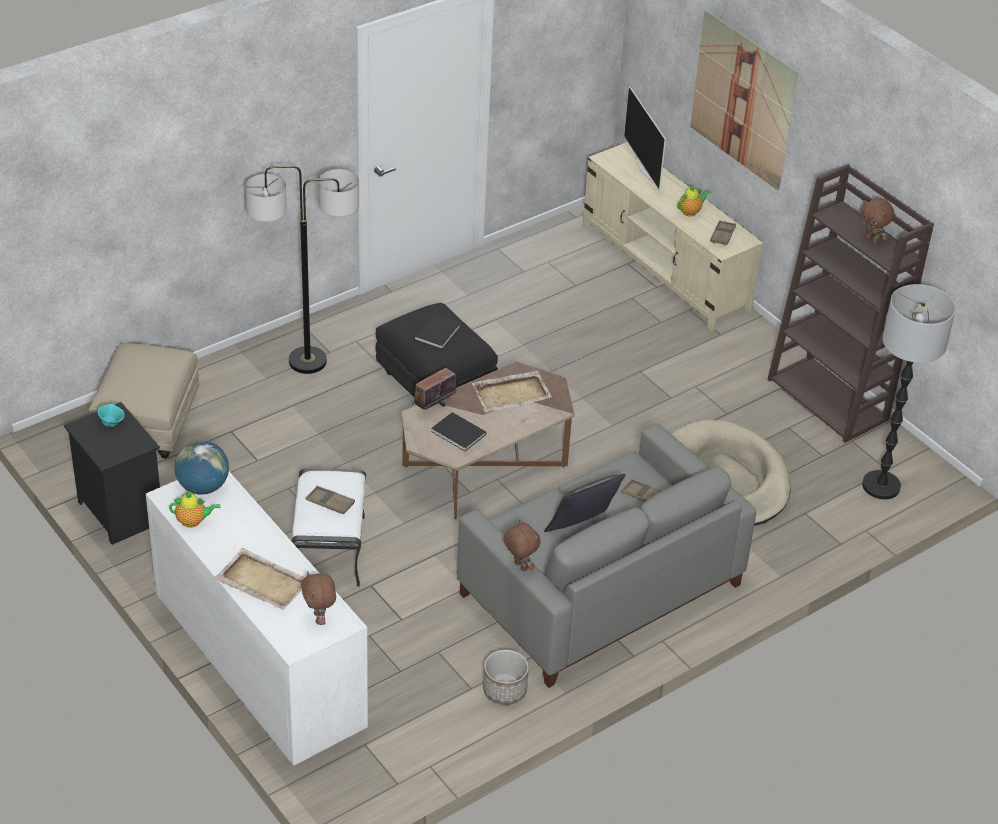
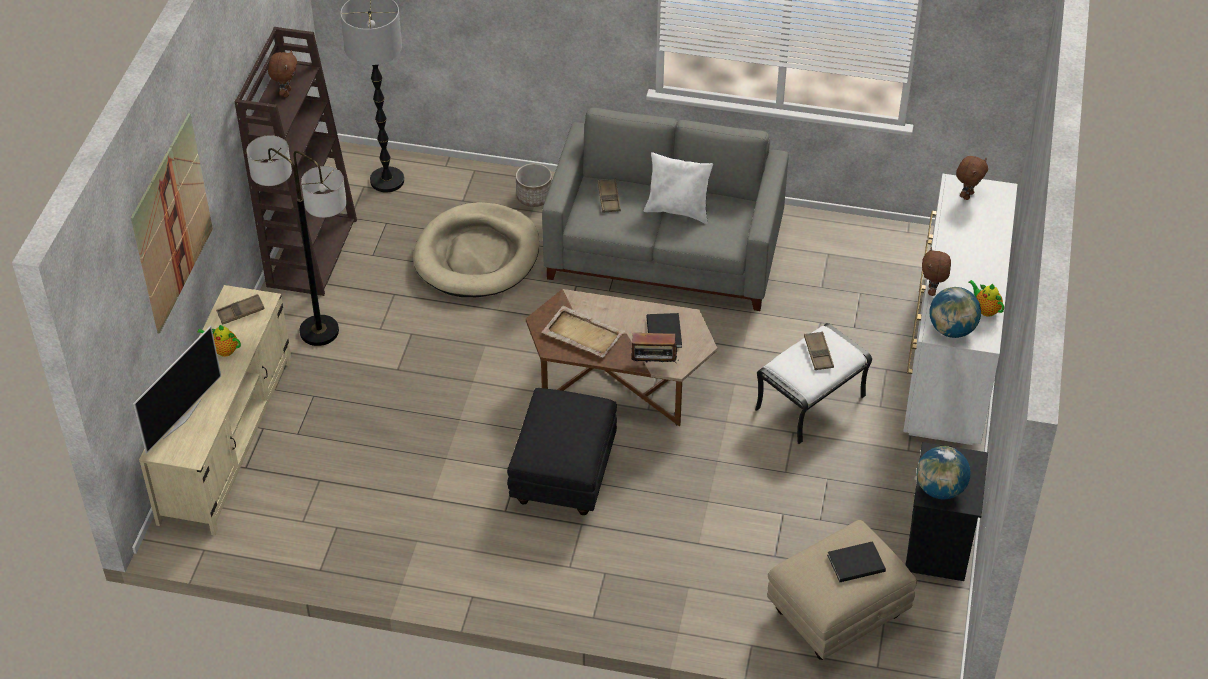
camera: 130 degrees left, 5 degrees up
(111, 422) = (940, 489): turquoise bowl -> globe
(262, 581) = (980, 240): beige tray -> none
(308, 361) = (634, 577): floor lamp -> floor lamp (319, 331)
(439, 332) = (563, 422): black book -> black book (854, 562)
(504, 690) = (808, 238): planter -> planter (534, 197)
(519, 566) = (774, 185): brown plush toy -> brown plush toy (932, 291)
(582, 528) = (678, 210): black pillow -> white pillow

